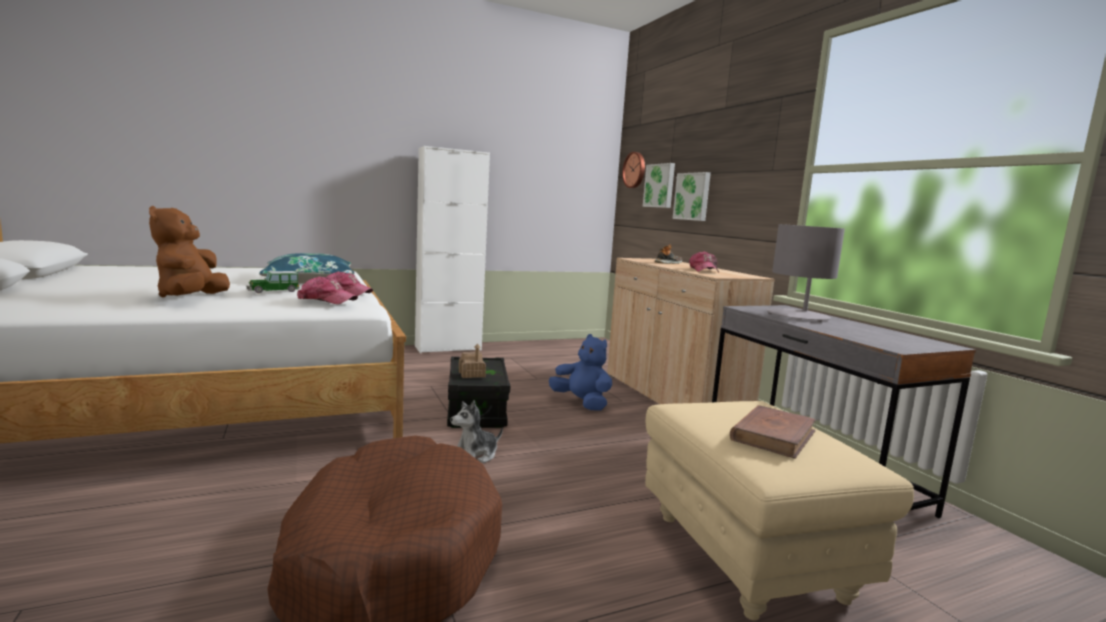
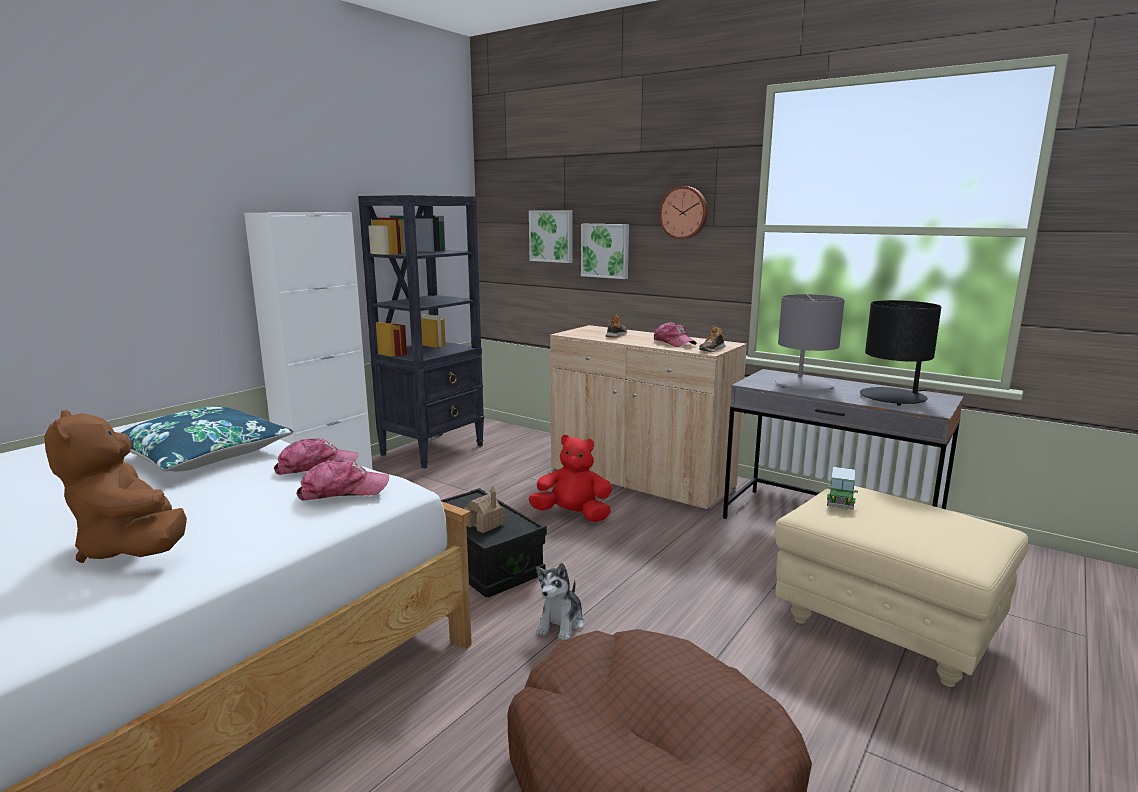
camera: 30 degrees left, 5 degrees up
(273, 291) = (232, 496): toy car -> toy car (840, 500)
(540, 347) = (433, 450): none -> black bookcase
(582, 403) = (573, 515): blue plush toy -> red plush toy
(635, 170) = (507, 215): wall clock -> wall clock (684, 212)
(725, 276) = (711, 349): none -> shoe
(773, 435) = (916, 522): brown book -> none
(876, 335) = (893, 397): none -> black table lamp

